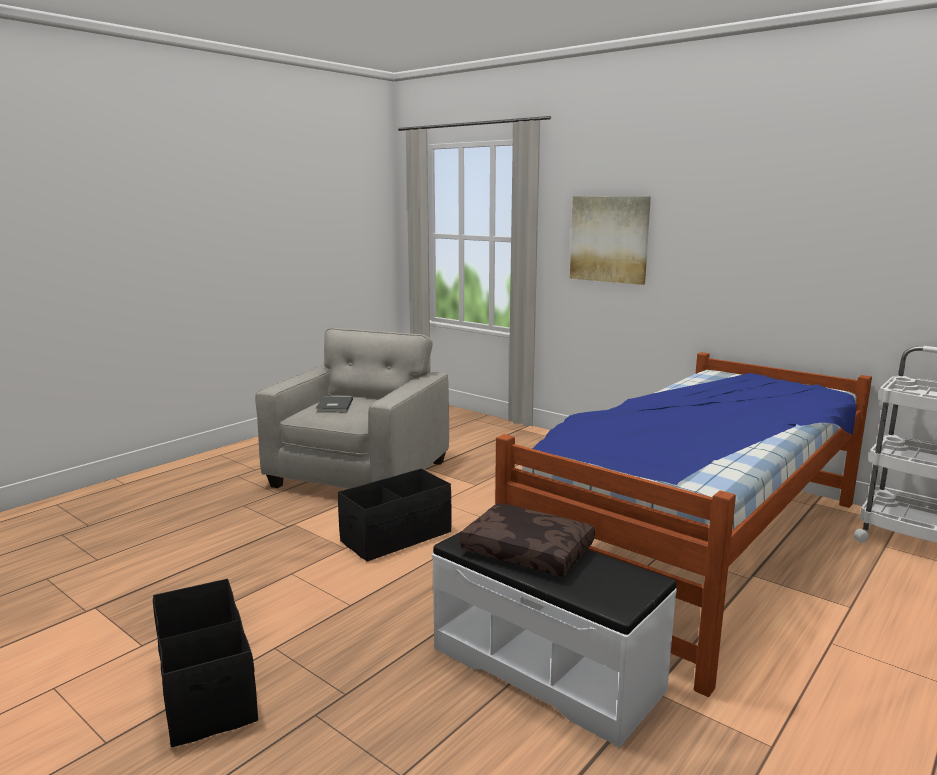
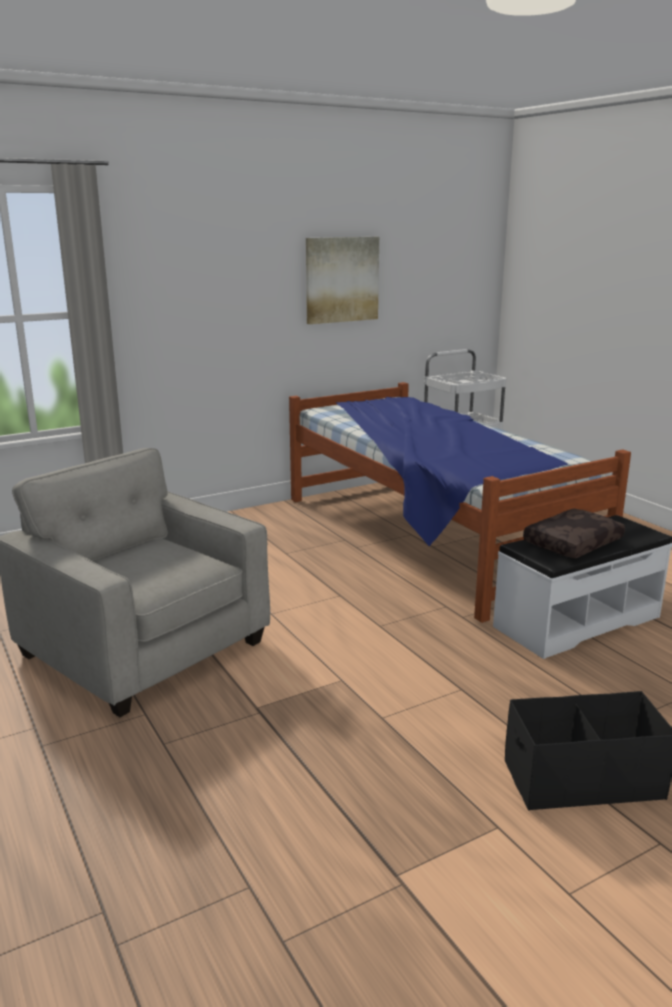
camera: 70 degrees left, 5 degrees up
(333, 406) = (144, 570): grey book -> none
(396, 537) = (336, 648): black storage box -> none
(609, 239) = (186, 302): picture -> picture (341, 279)

